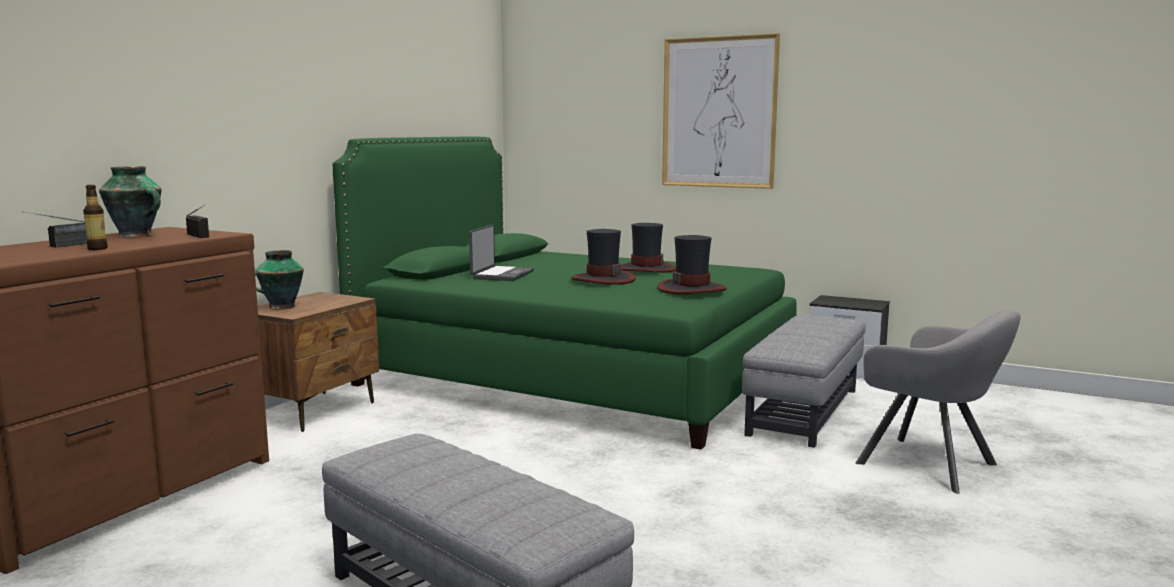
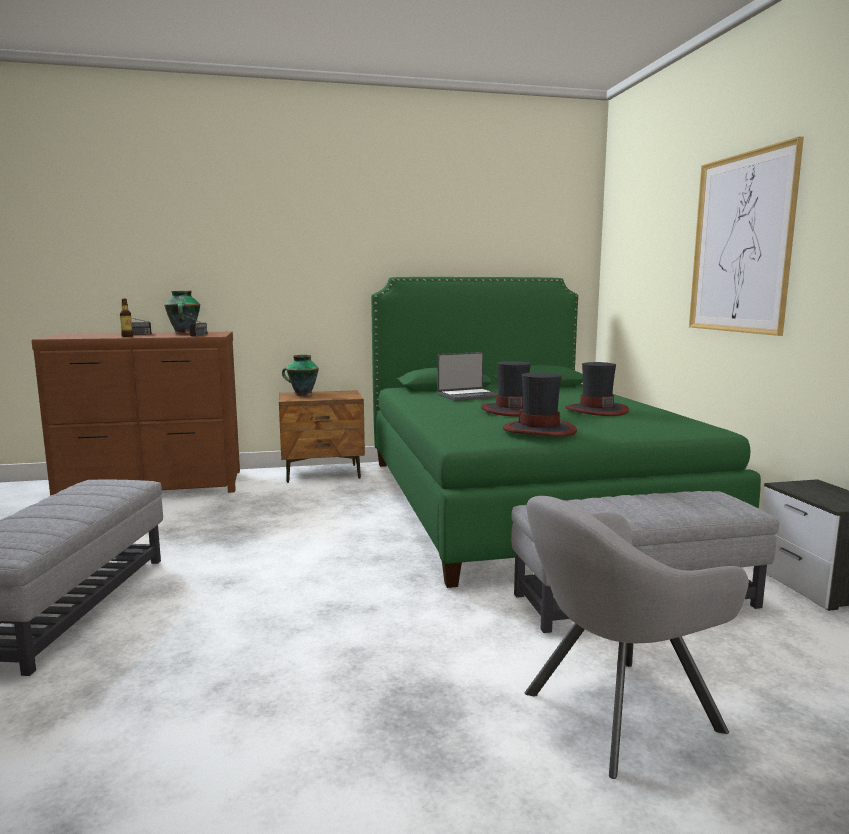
camera: 50 degrees right, 0 degrees up
(932, 465) = (614, 714): grey armchair -> grey armchair turned 60 degrees clockwise

